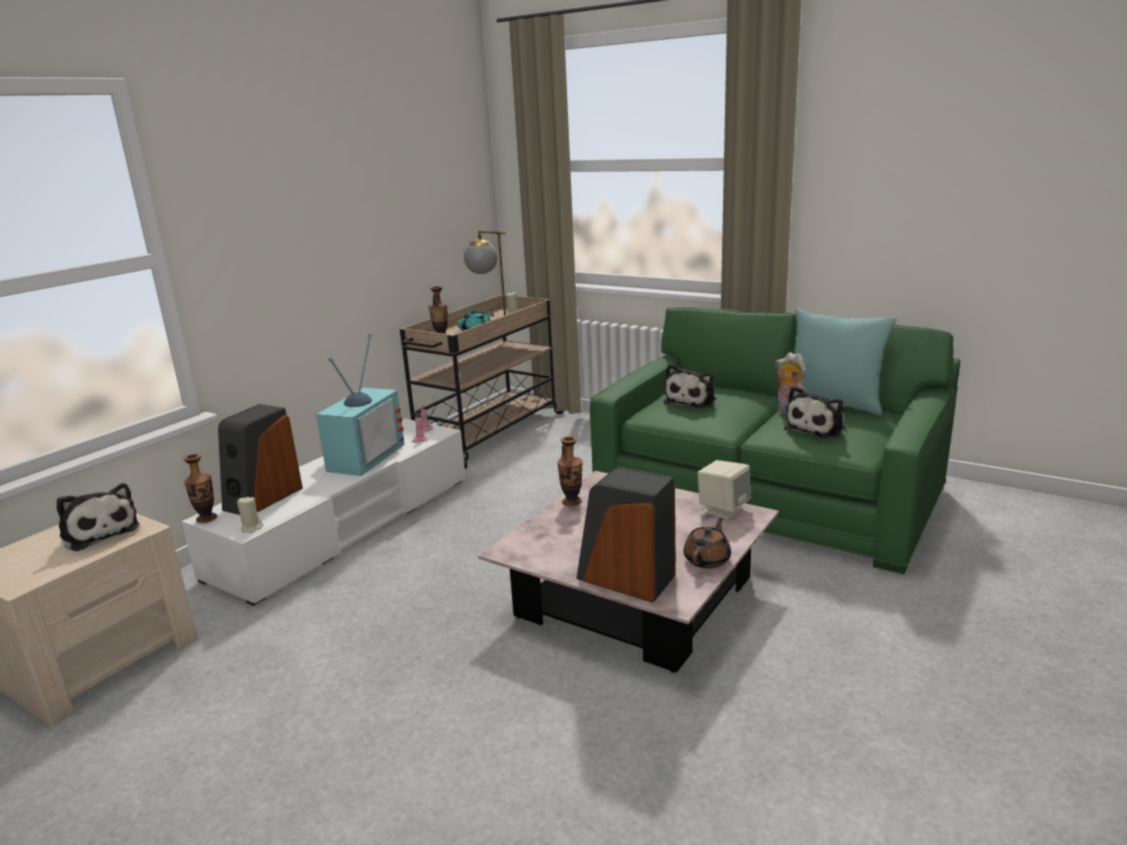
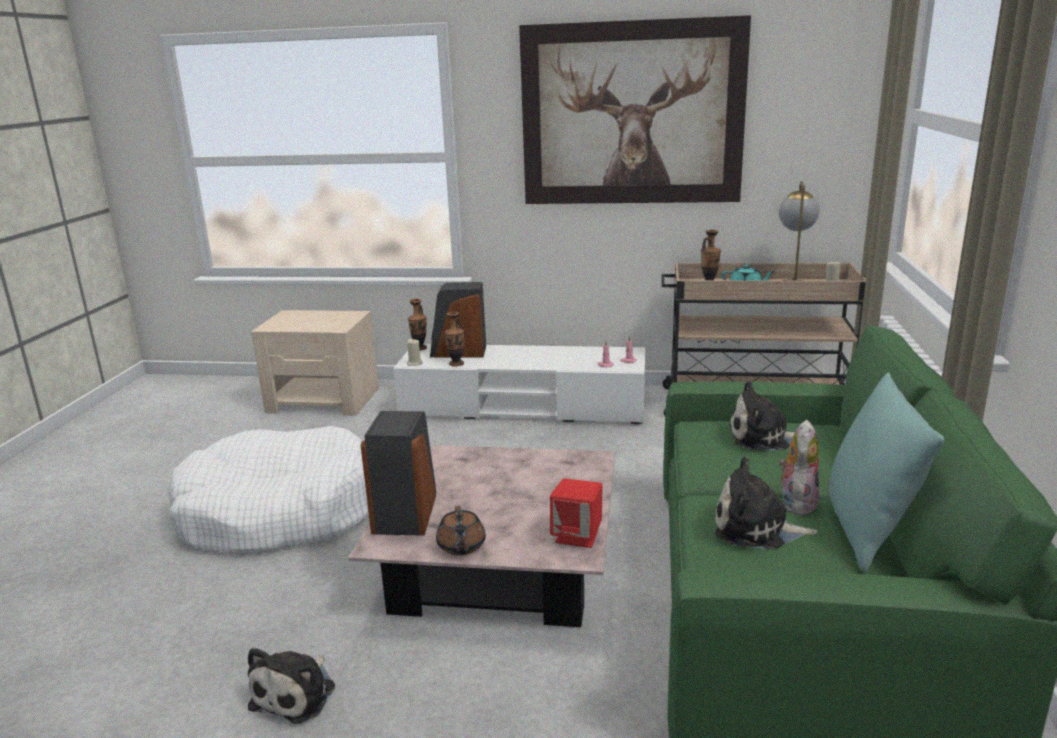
camera: 65 degrees right, 0 degrees up
(99, 532) = (331, 321): plush toy -> plush toy (297, 694)
(336, 185) = (631, 114): none -> picture
(363, 456) = (553, 357): television -> none
(397, 733) = (279, 512): none -> white dog bed
(572, 502) = (535, 456): vase -> vase (456, 364)
(707, 559) = (461, 546): brown teapot -> brown teapot turned 75 degrees clockwise
(723, 509) = (577, 536): beige speaker -> red speaker

